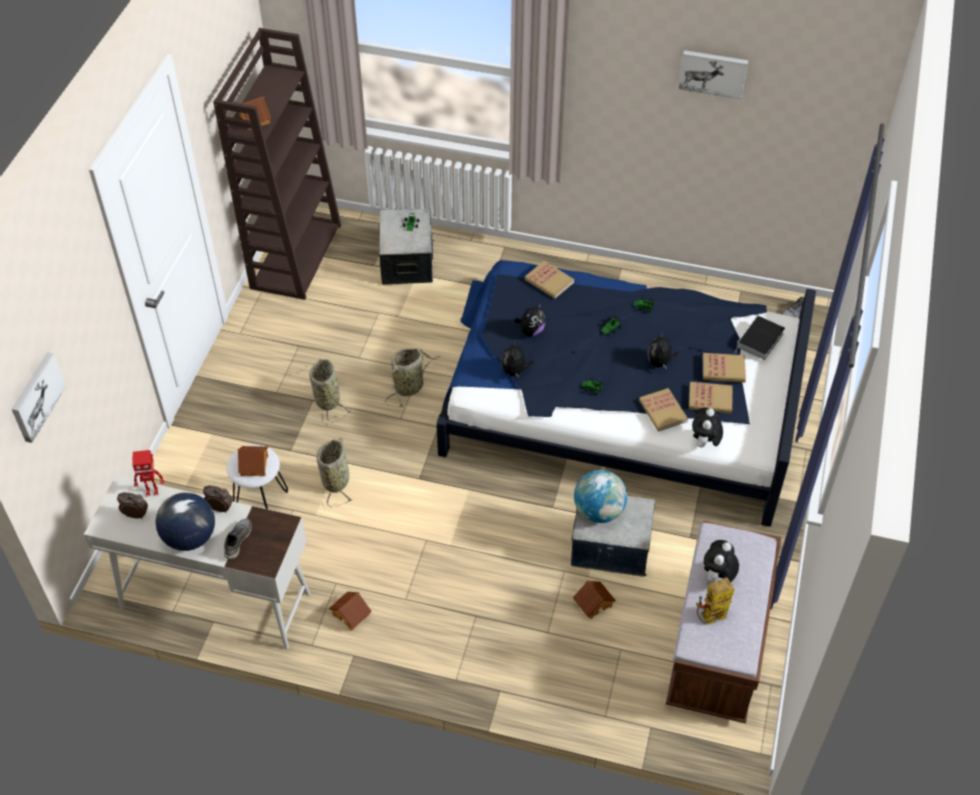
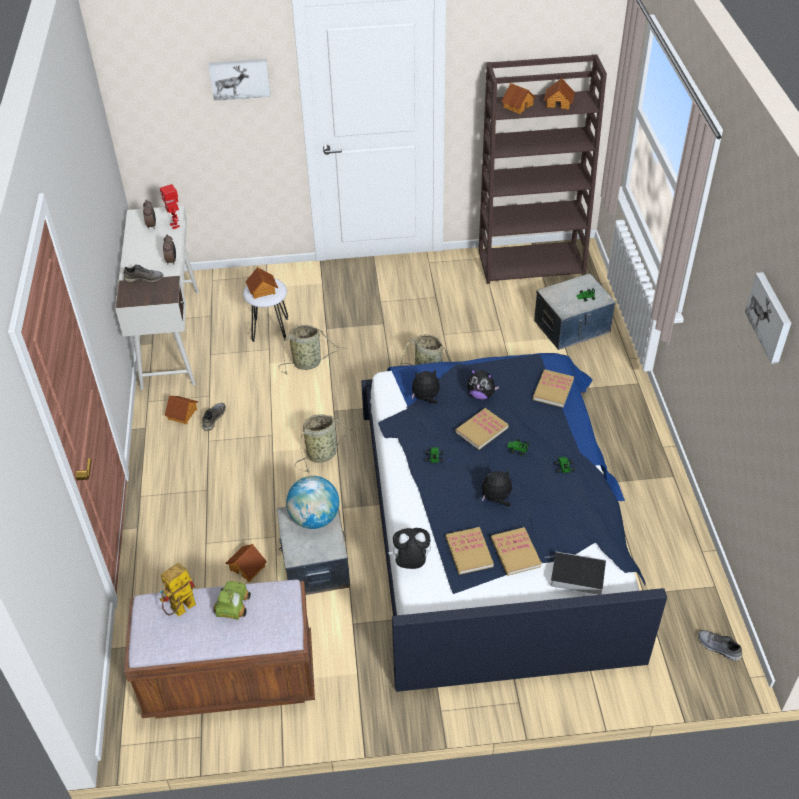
camera: 70 degrees right, 5 degrees down
(36, 396) = (154, 99): picture -> picture (239, 78)
(190, 537) = (140, 256): globe -> none
(271, 91) = (558, 103): none -> toy house
(327, 399) = (389, 331): basket -> basket (324, 453)
(374, 586) = (213, 418): none -> grey shoe
(663, 411) = (432, 517): book -> book (481, 430)
(710, 619) = (180, 611): toy robot -> toy robot turned 90 degrees counterclockwise
(717, 577) = (232, 605): plush toy -> toy car

